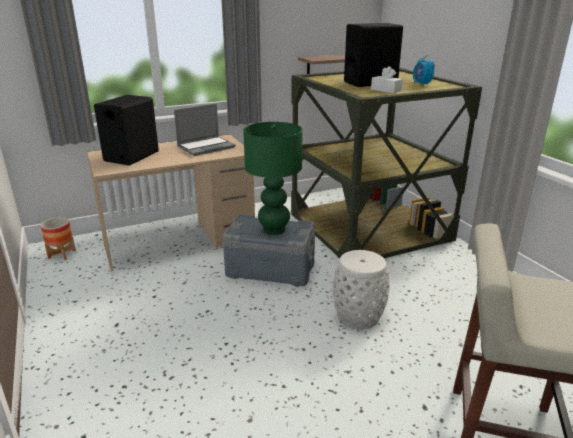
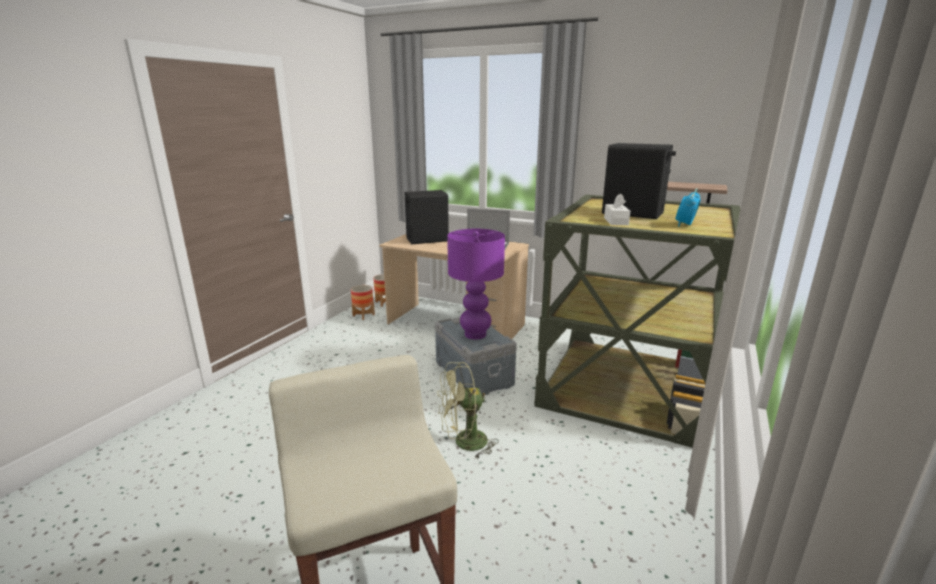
camera: 50 degrees right, 5 degrees down
(63, 276) = (363, 315): none -> planter
(274, 229) = (476, 334): green table lamp -> purple table lamp
(358, 316) = (464, 443): white stool -> green fan

